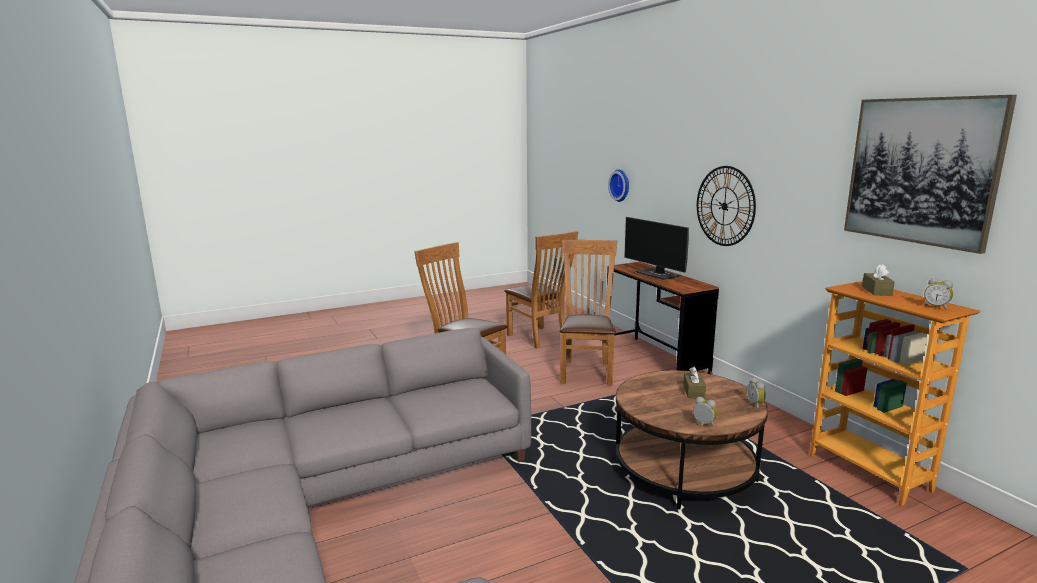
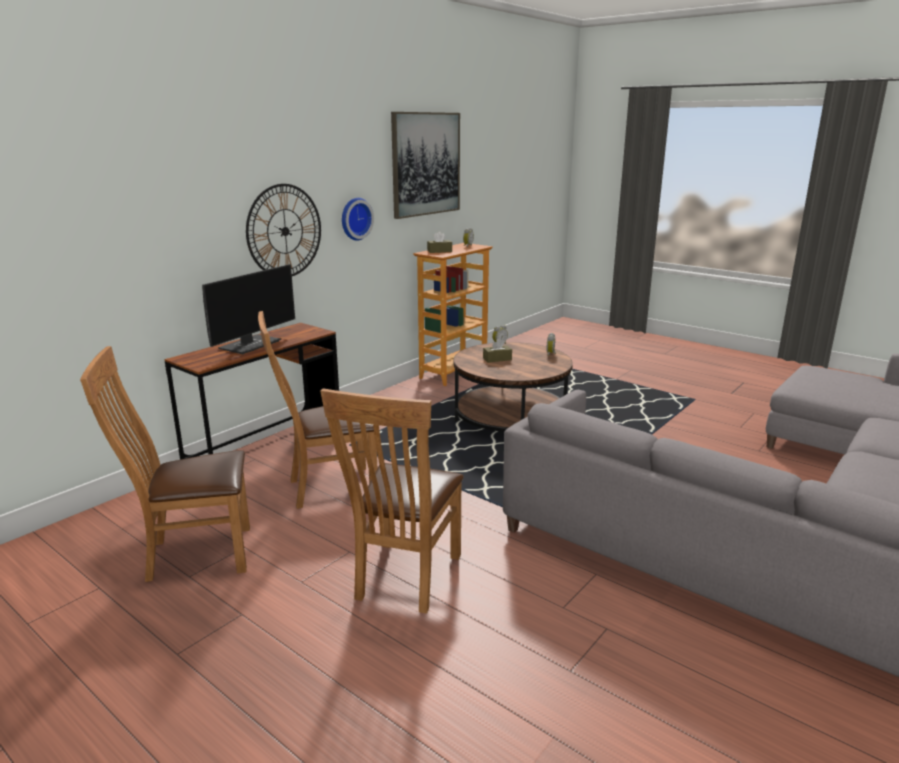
camera: 115 degrees left, 5 degrees up
(539, 338) = (193, 554): brown chair -> brown chair turned 135 degrees counterclockwise
(621, 185) = (71, 254): wall clock -> wall clock (355, 218)

